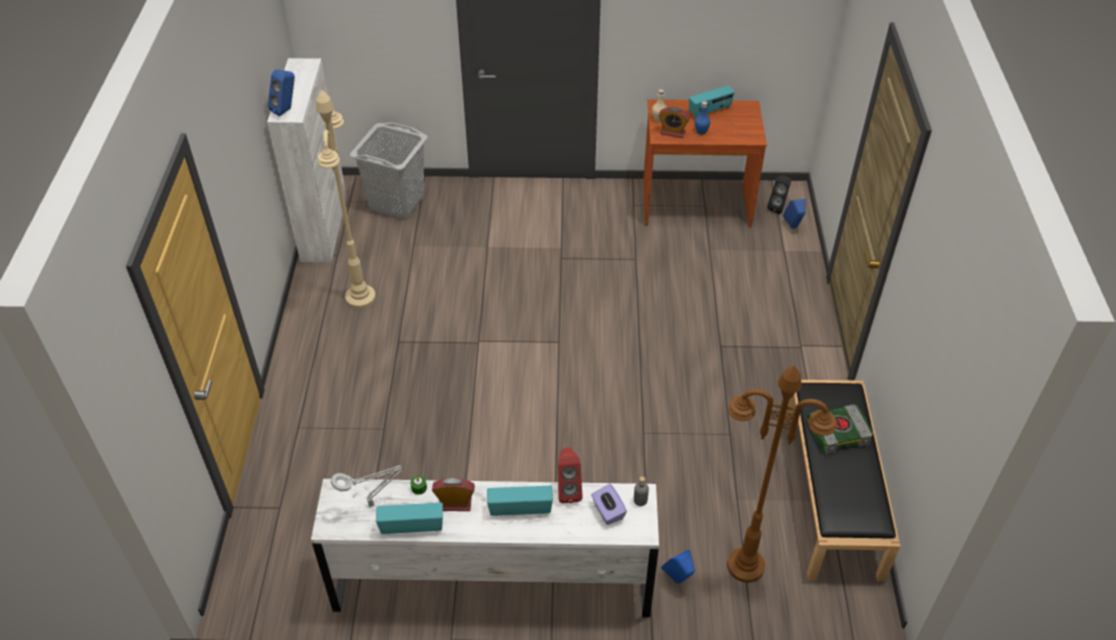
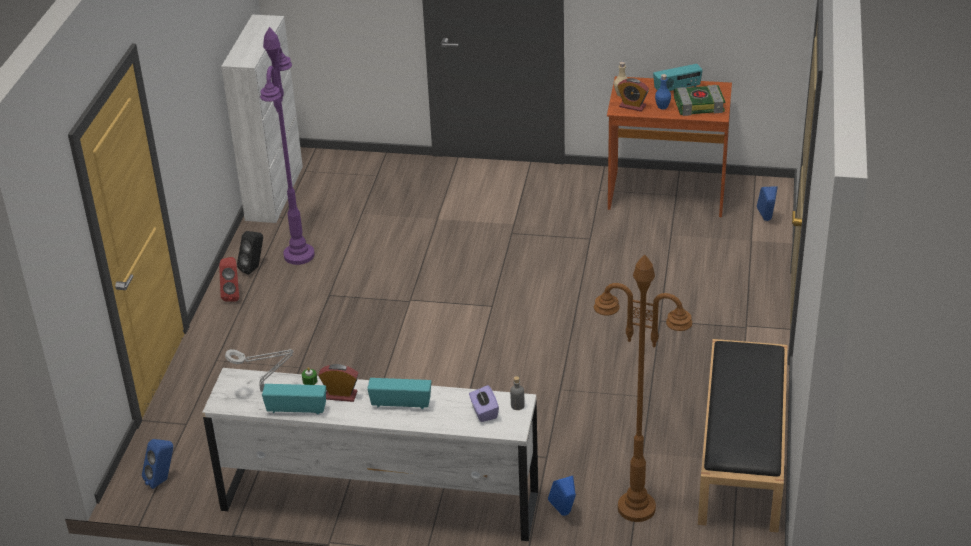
camera: 10 degrees right, 10 degrees down
(286, 110) = (241, 57): blue speaker -> blue speaker (162, 480)
(360, 298) = (299, 255): beige floor lamp -> purple floor lamp
(396, 202) = (352, 174): grey laundry basket -> none
(568, 490) = (450, 393): red speaker -> red speaker (233, 295)
(778, 207) = (756, 200): black speaker -> black speaker (254, 268)
(838, 432) = (745, 383): book -> book (699, 105)

